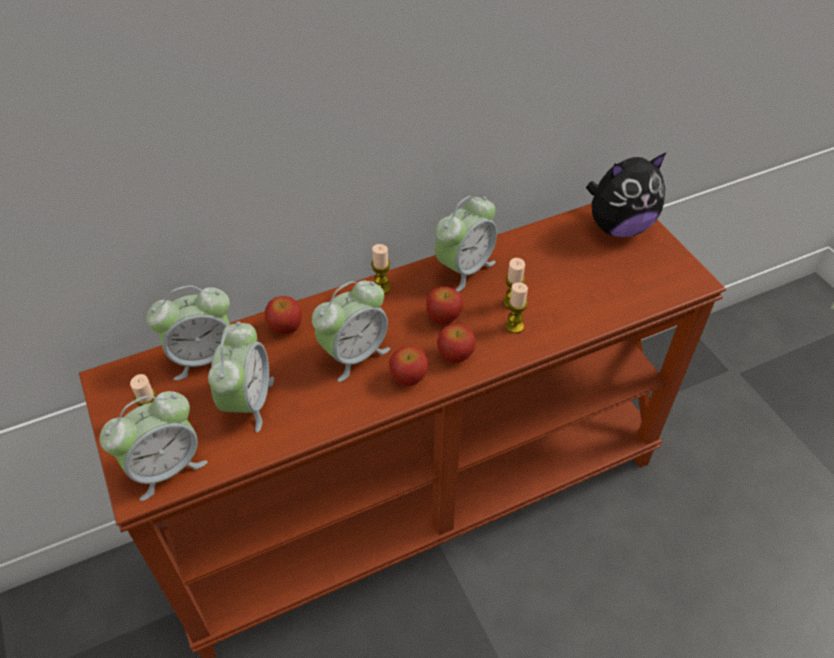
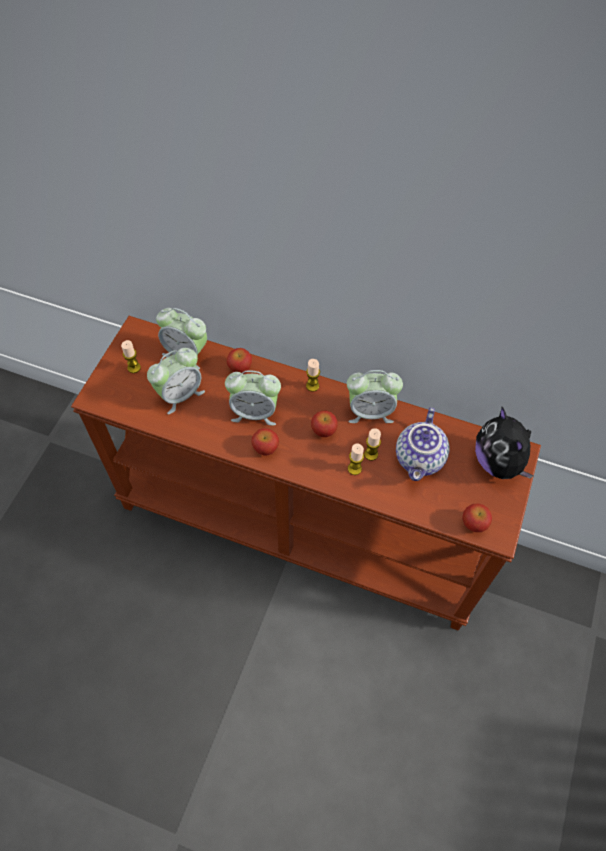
camera: 45 degrees right, 10 degrees up
(165, 467) = (114, 397): alarm clock -> none
(455, 355) = (303, 457): apple -> apple (474, 524)
(558, 273) = (420, 459): none -> teapot
(618, 226) = (498, 462): plush toy -> plush toy turned 45 degrees clockwise

